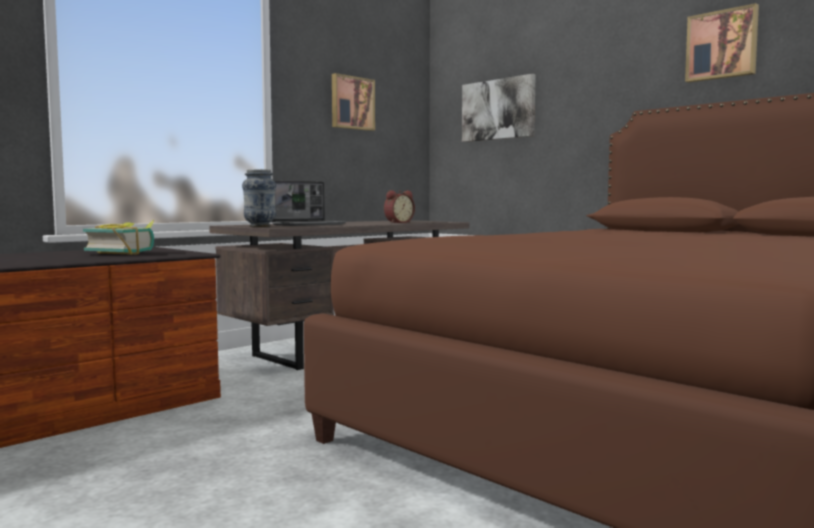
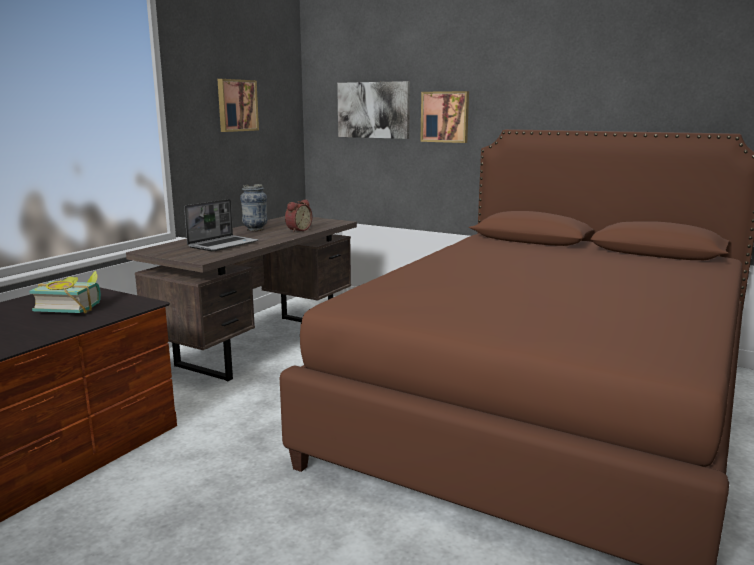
camera: 15 degrees left, 10 degrees up
(260, 226) = (182, 254): vase -> vase (255, 229)
(722, 45) = (576, 78): picture -> picture (445, 117)

